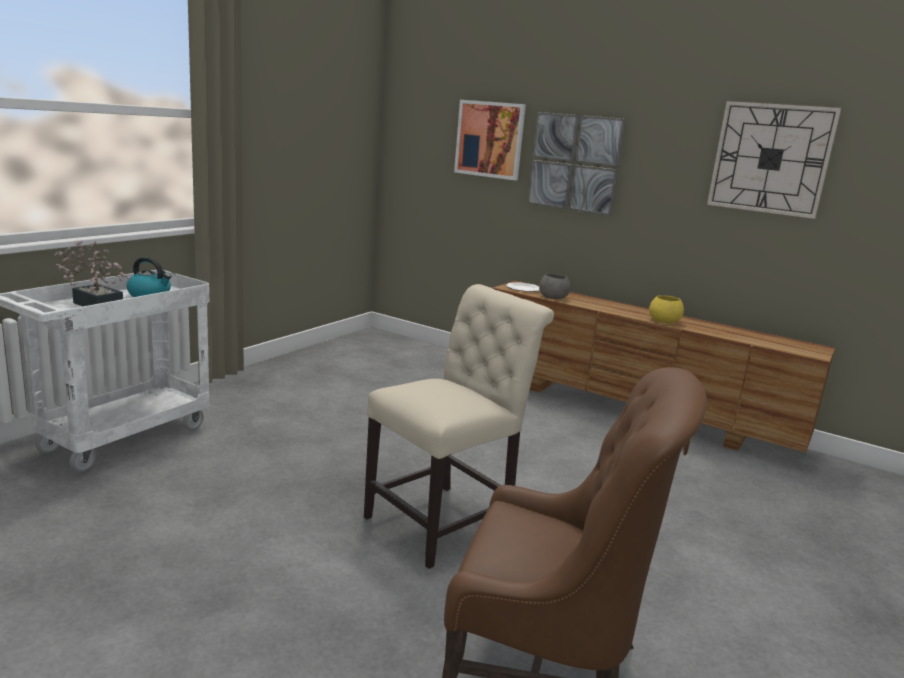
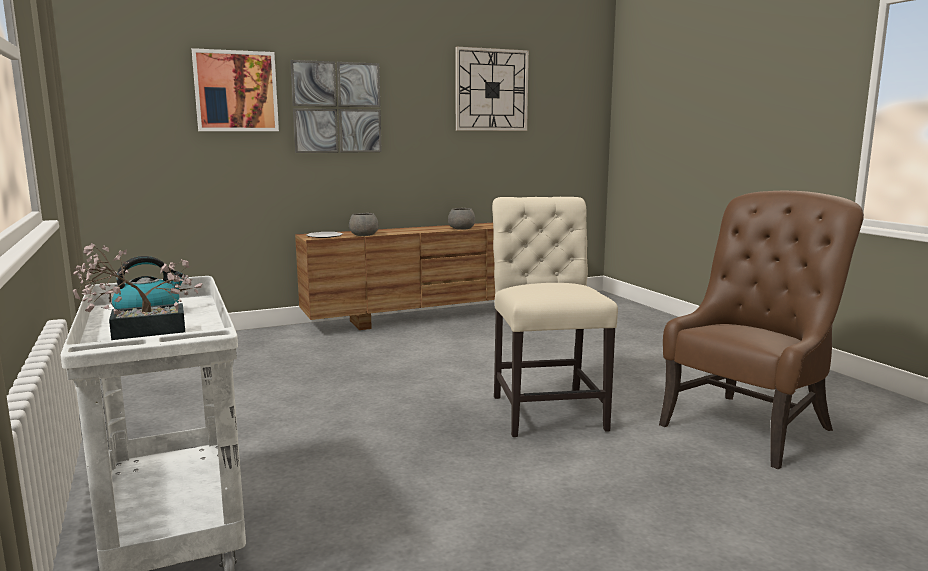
camera: 55 degrees left, 5 degrees down
(664, 321) = (462, 229): yellow bowl -> grey bowl

